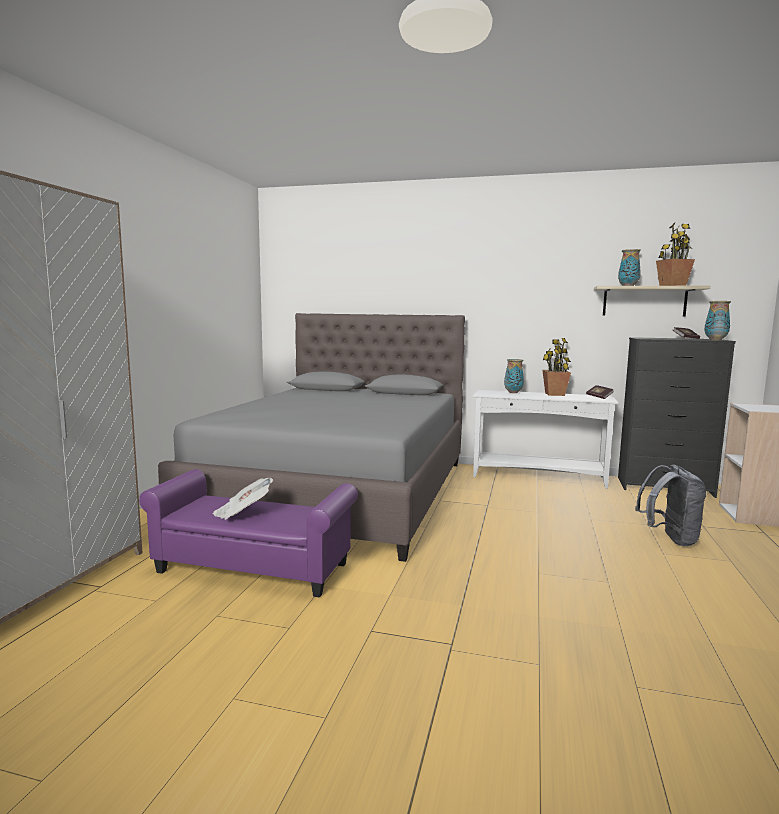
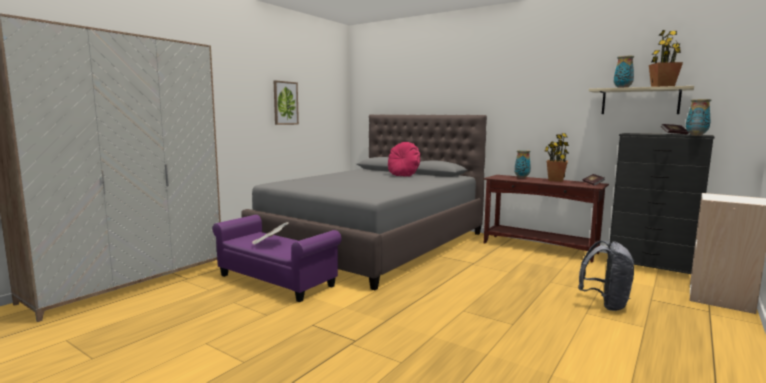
camera: 20 degrees right, 0 degrees up
(188, 296) = (285, 103): none -> picture
(369, 397) = (403, 176): none -> pink pillow
(539, 476) = (539, 248): white console table -> brown console table

